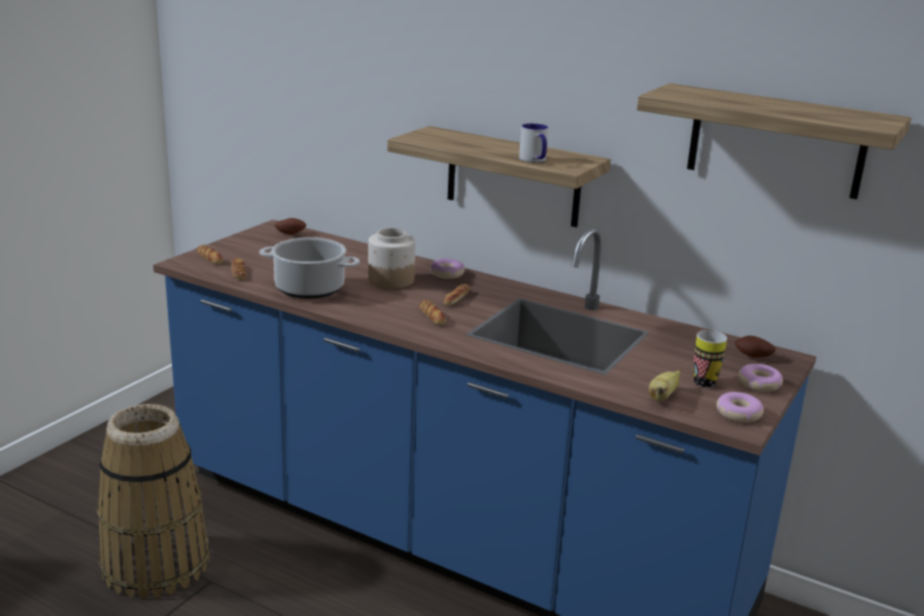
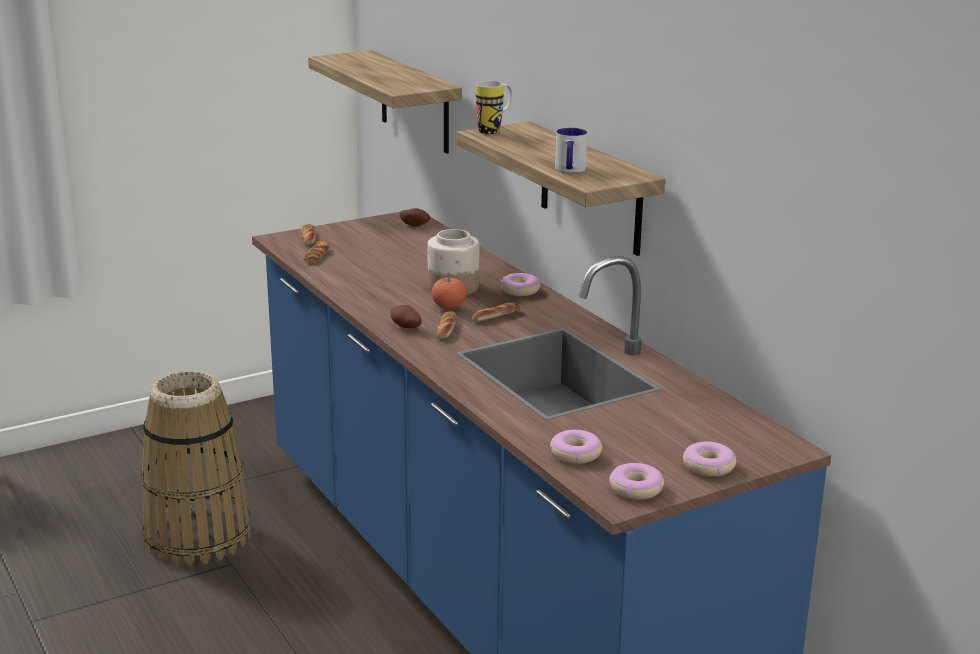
camera: 30 degrees right, 0 degrees up
(308, 289) = (361, 282): cooking pot -> none
(410, 298) = (448, 307): none -> tomato
(662, 397) = (575, 454): banana -> donut
(706, 379) = (651, 448): mug -> mug (494, 130)
(753, 357) = (745, 439): potato -> potato (405, 328)
(776, 141) = (800, 177): shelf -> shelf (414, 102)

